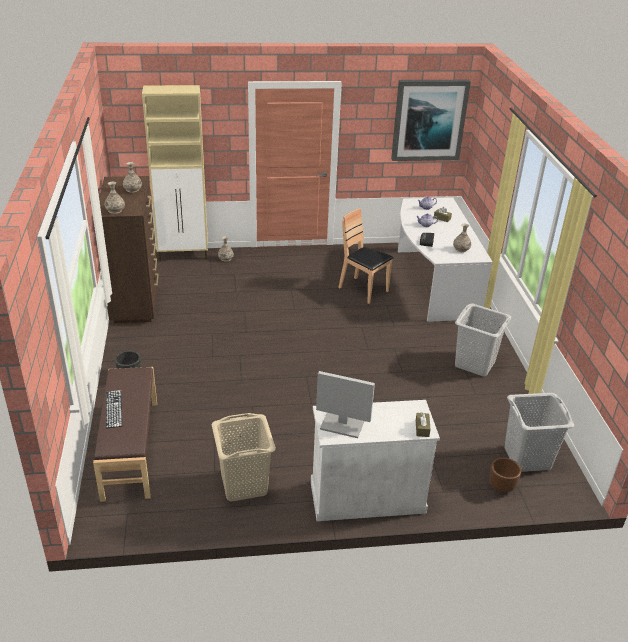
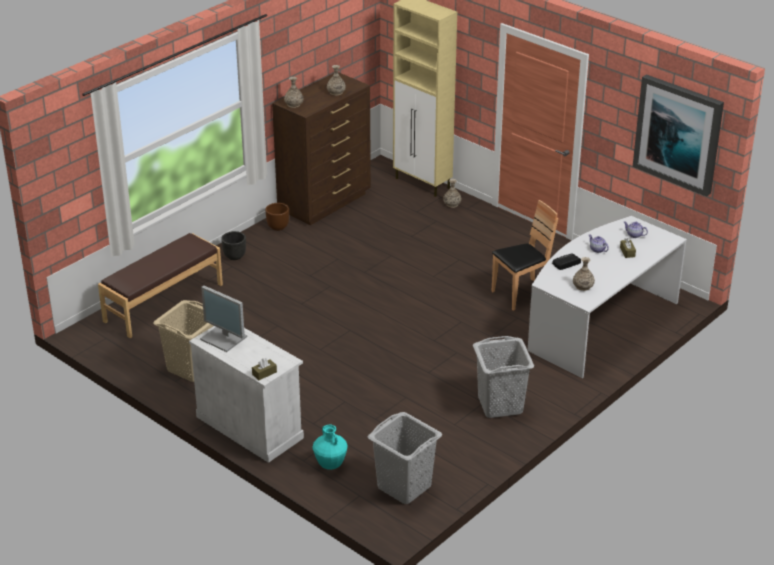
camera: 50 degrees right, 0 degrees up
(113, 409) = (152, 259): keyboard -> none
(342, 422) = (224, 338): monitor -> monitor turned 150 degrees clockwise
(363, 290) = (521, 294): brown chair -> brown chair turned 60 degrees clockwise
(463, 480) = (330, 464): none -> turquoise vase
(501, 486) = (348, 487): brown planter -> brown planter (278, 227)

